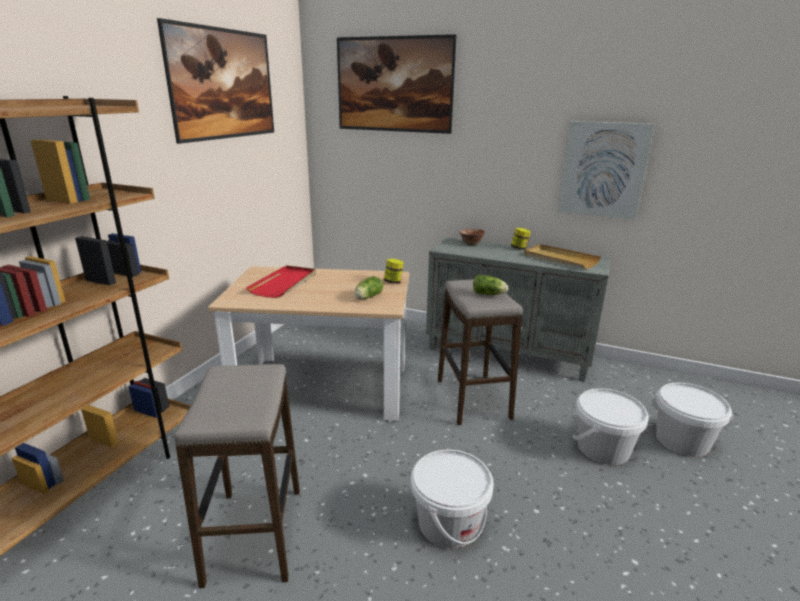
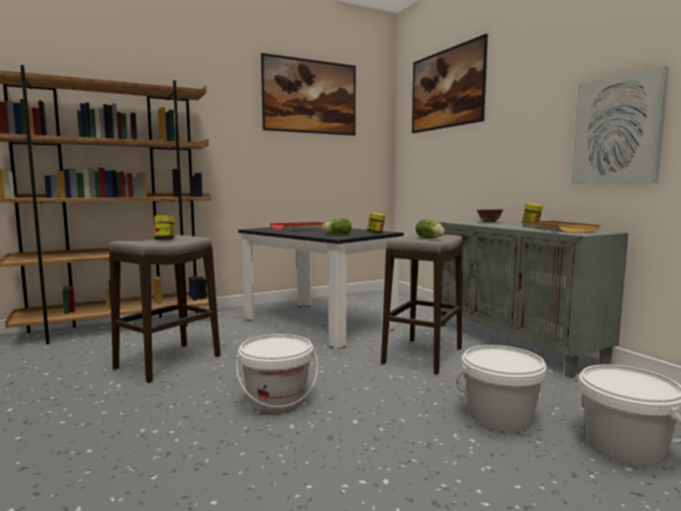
camera: 40 degrees right, 15 degrees down
(238, 393) = (164, 240): none -> jar
(323, 388) = (318, 323): beige dining table -> black dining table

